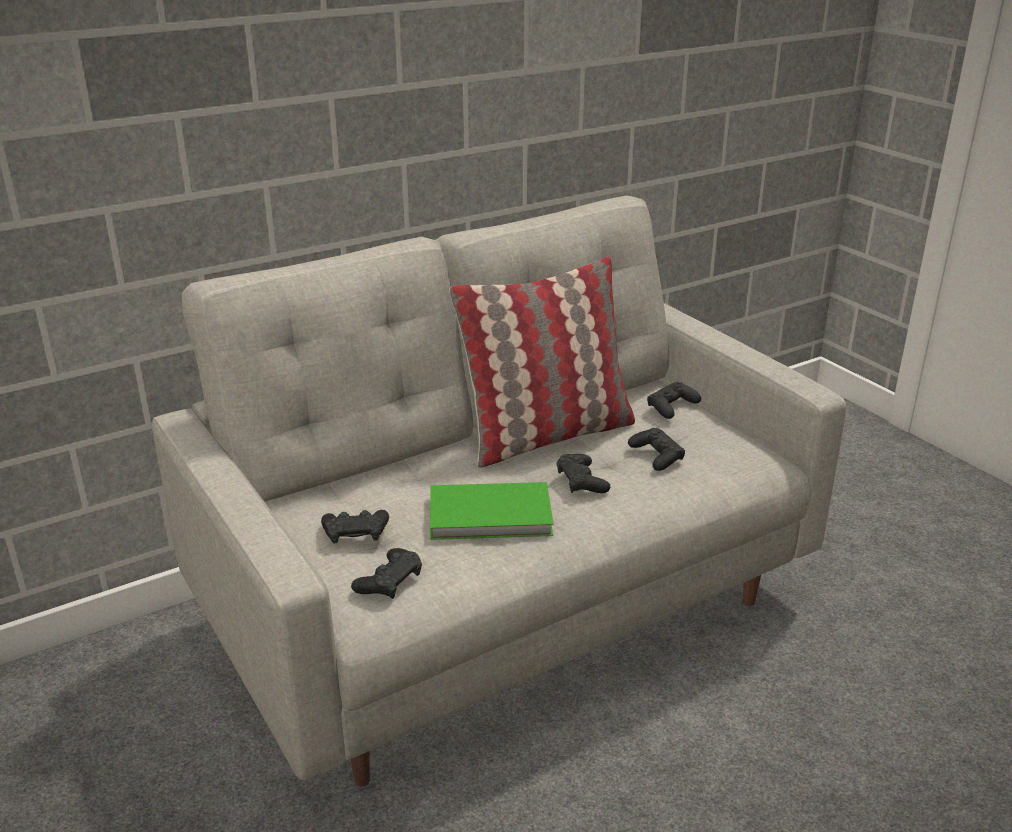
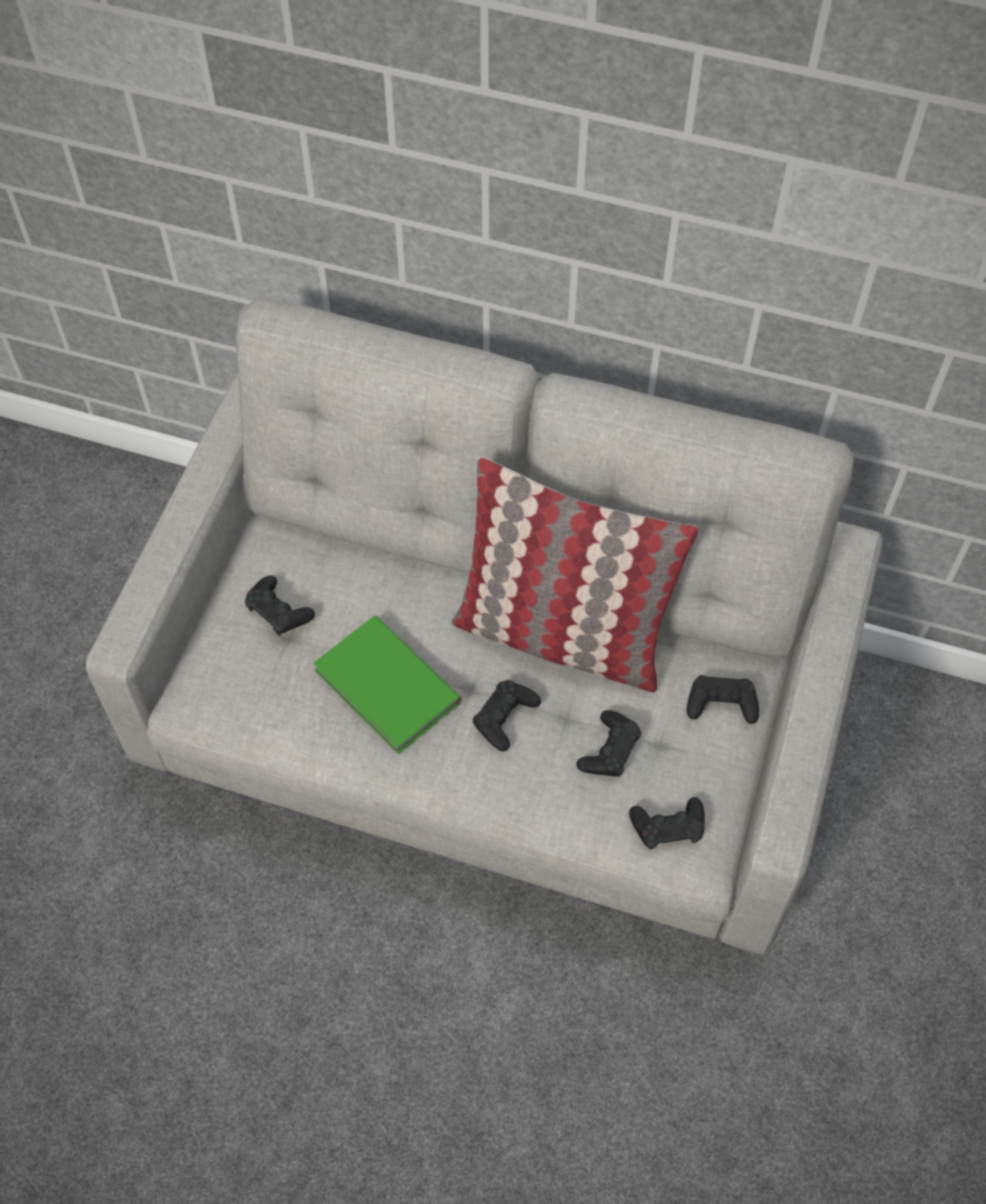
camera: 50 degrees right, 30 degrees up
(389, 581) = (239, 684): black game controller -> black game controller (668, 826)

